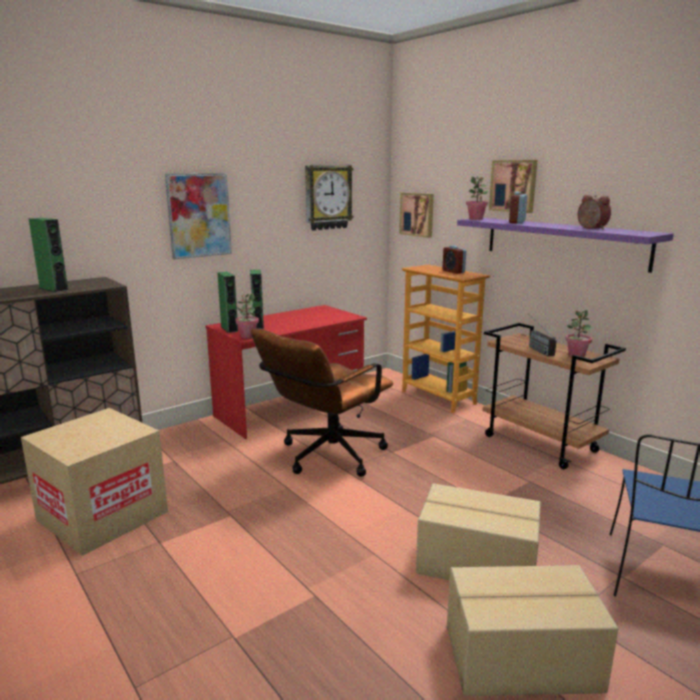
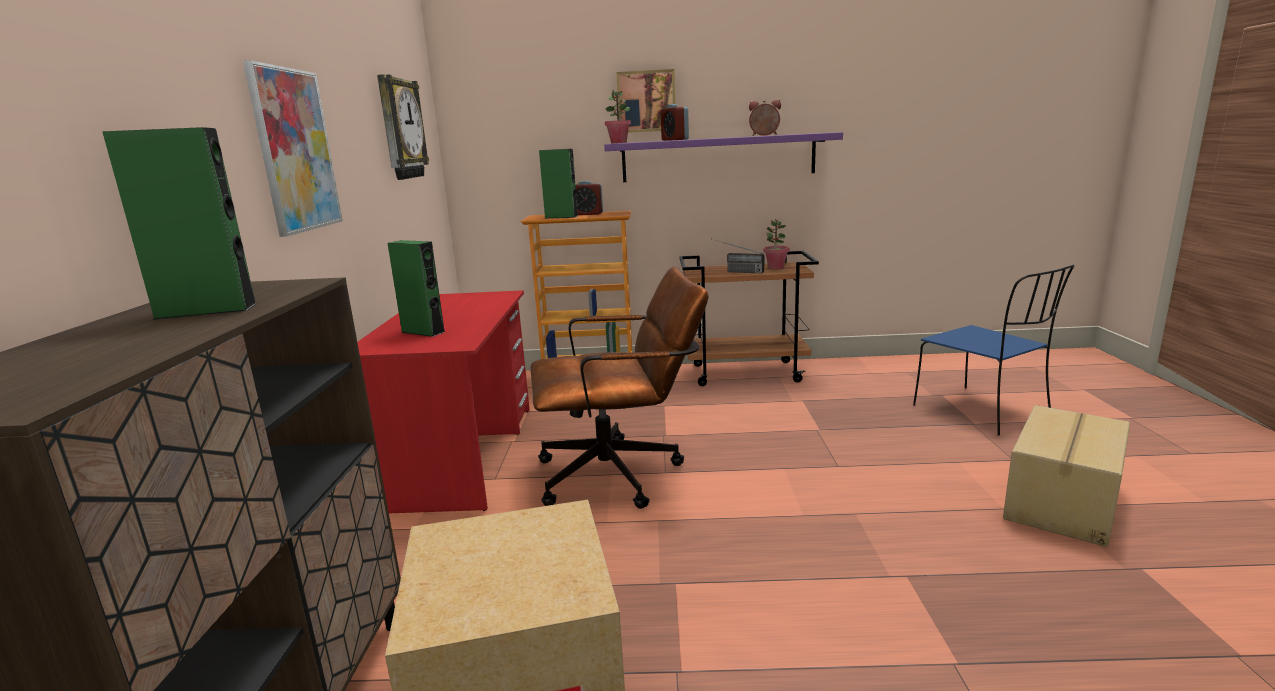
camera: 50 degrees left, 0 degrees up
(229, 329) = (395, 347): green speaker -> green speaker (561, 217)
(247, 336) = (457, 343): potted plant -> none
(325, 457) = (621, 473): brown office chair -> brown office chair turned 90 degrees counterclockwise
(417, 214) = (497, 152): picture -> none
(477, 564) = (914, 470): cardboard box -> none

